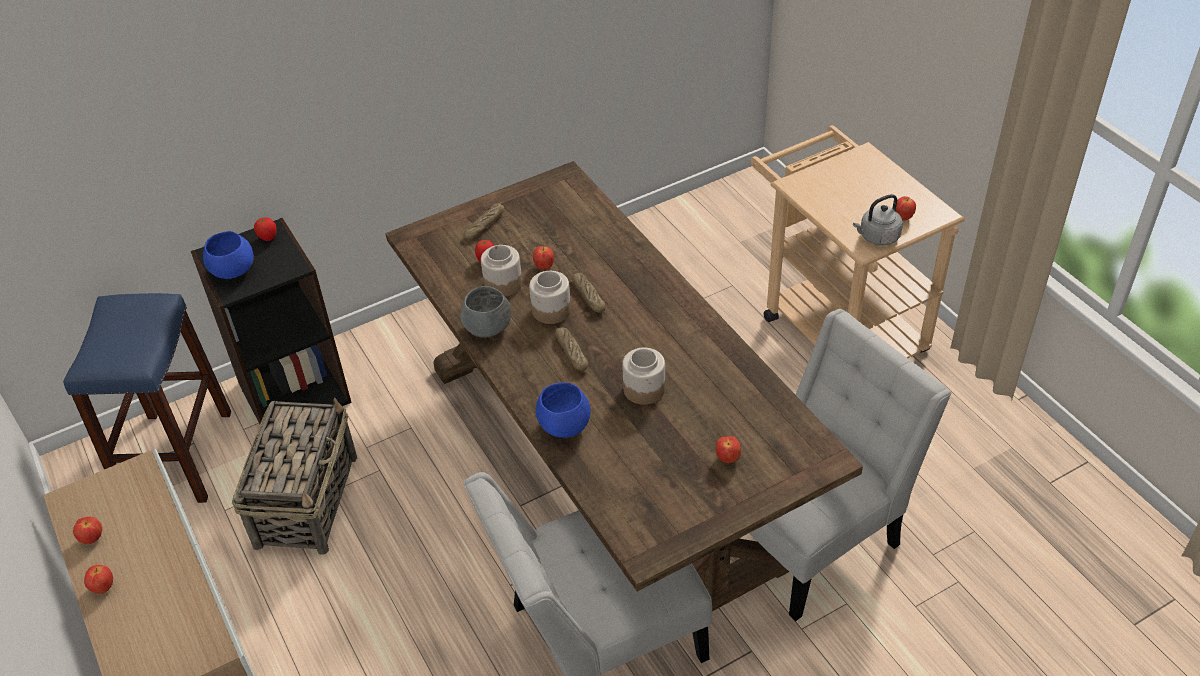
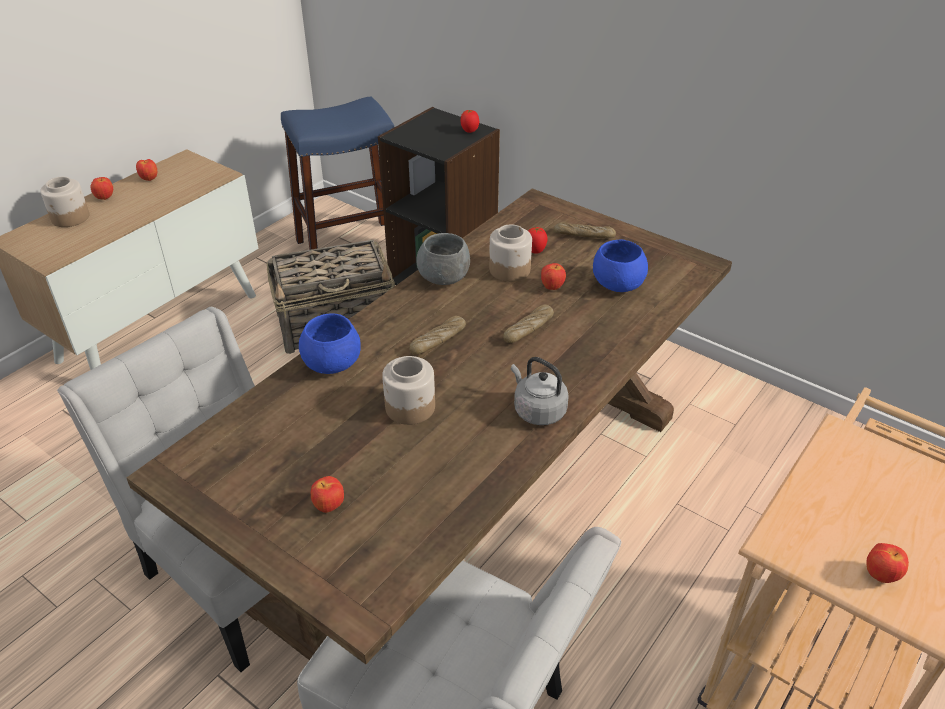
camera: 65 degrees right, 5 degrees down
(232, 270) = (421, 128): blue bowl -> blue bowl (617, 284)
(552, 310) = (492, 310): jar -> jar (70, 218)
(877, 237) = (809, 553): grey kettle -> grey kettle (537, 410)

